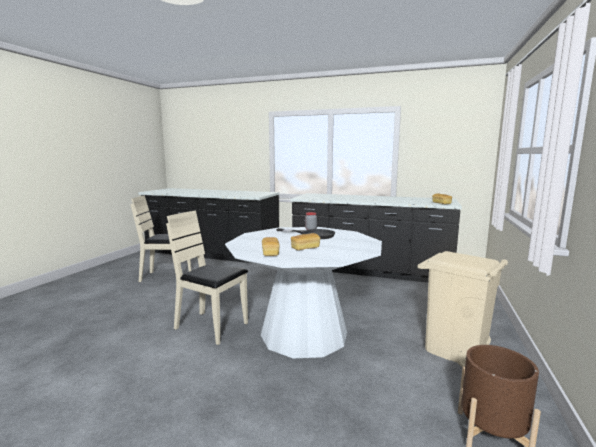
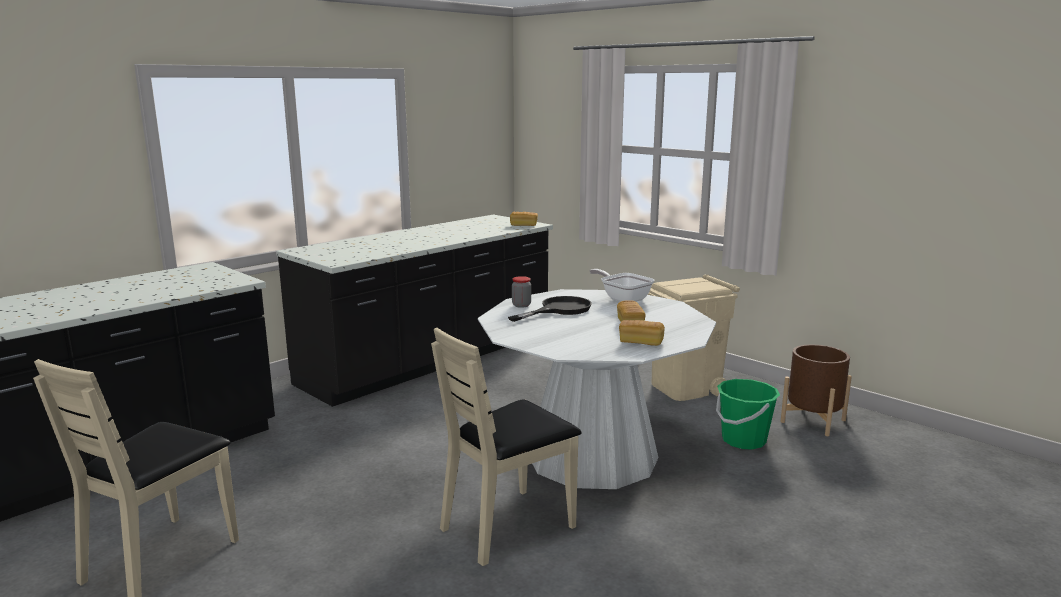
camera: 65 degrees left, 5 degrees up
(359, 242) = (623, 299): none -> frying pan
(392, 392) = (743, 440): none -> green bucket

